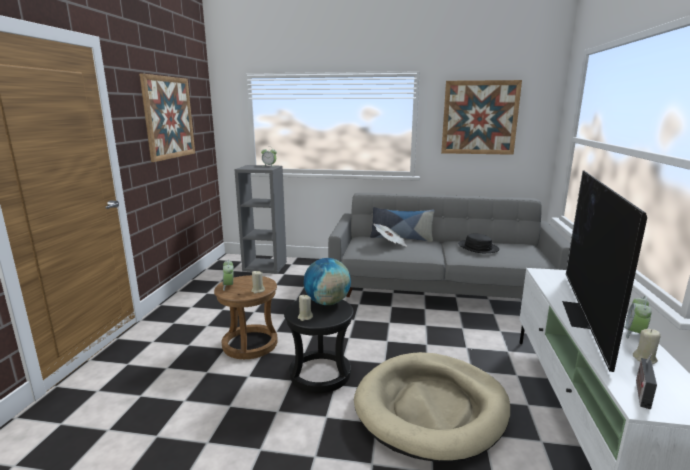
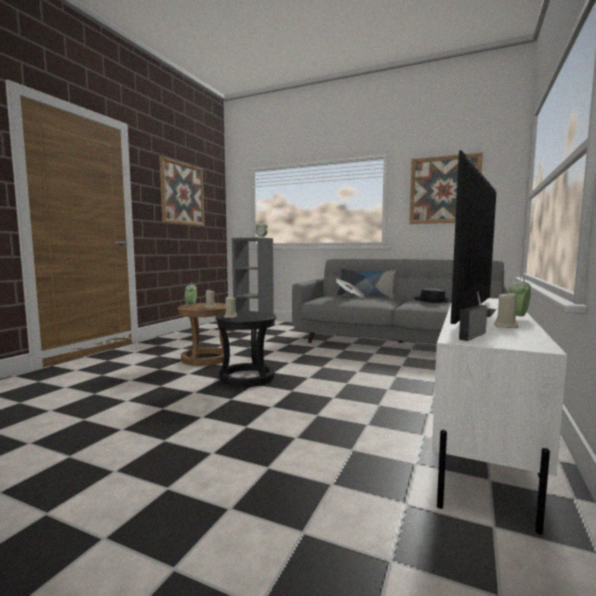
camera: 15 degrees right, 10 degrees down
(327, 302) = (257, 313): globe -> none
(431, 407) = (329, 404): beige dog bed -> none

